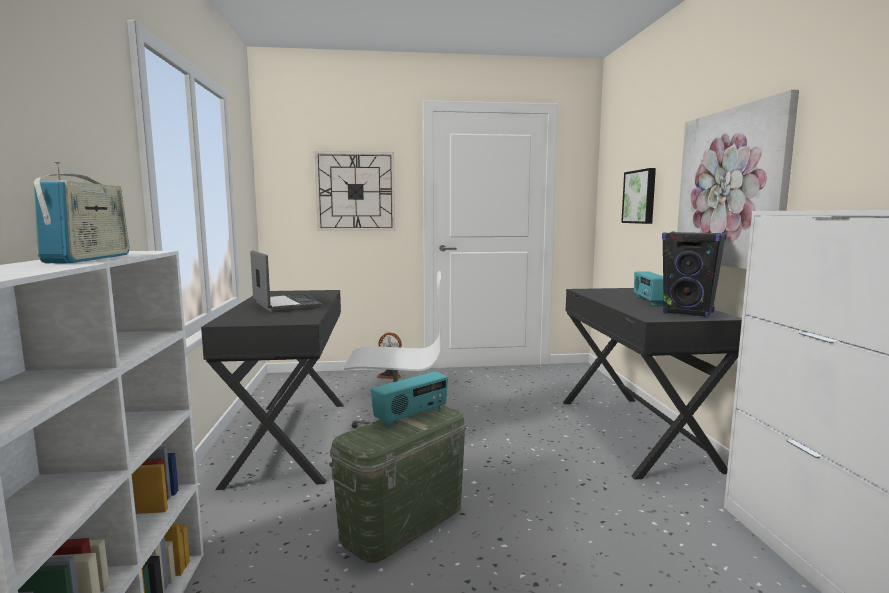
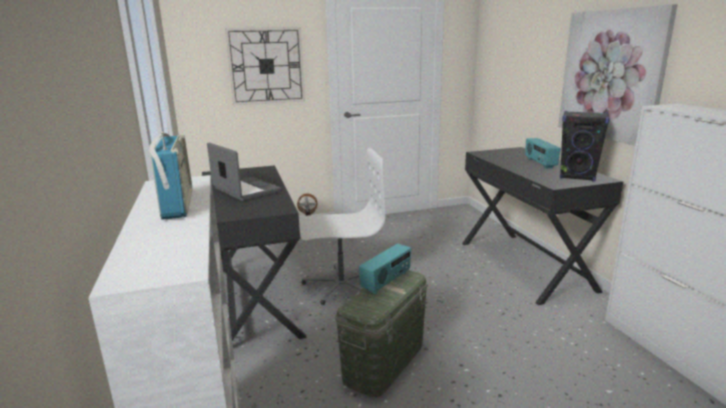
camera: 10 degrees left, 10 degrees up
(640, 197) = (523, 69): picture -> none

